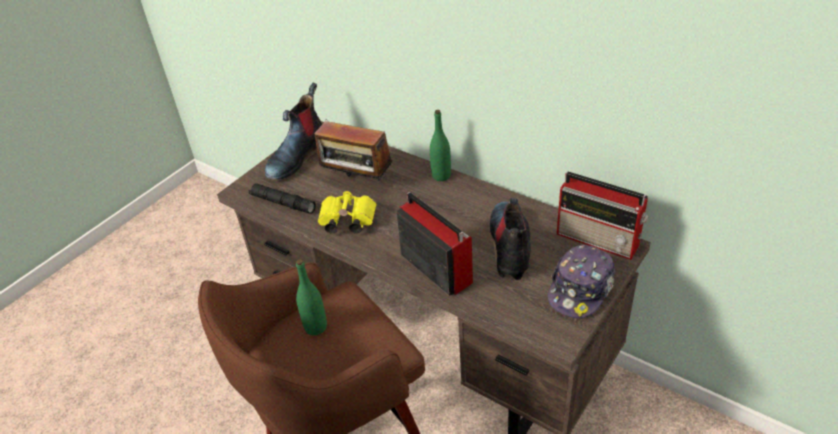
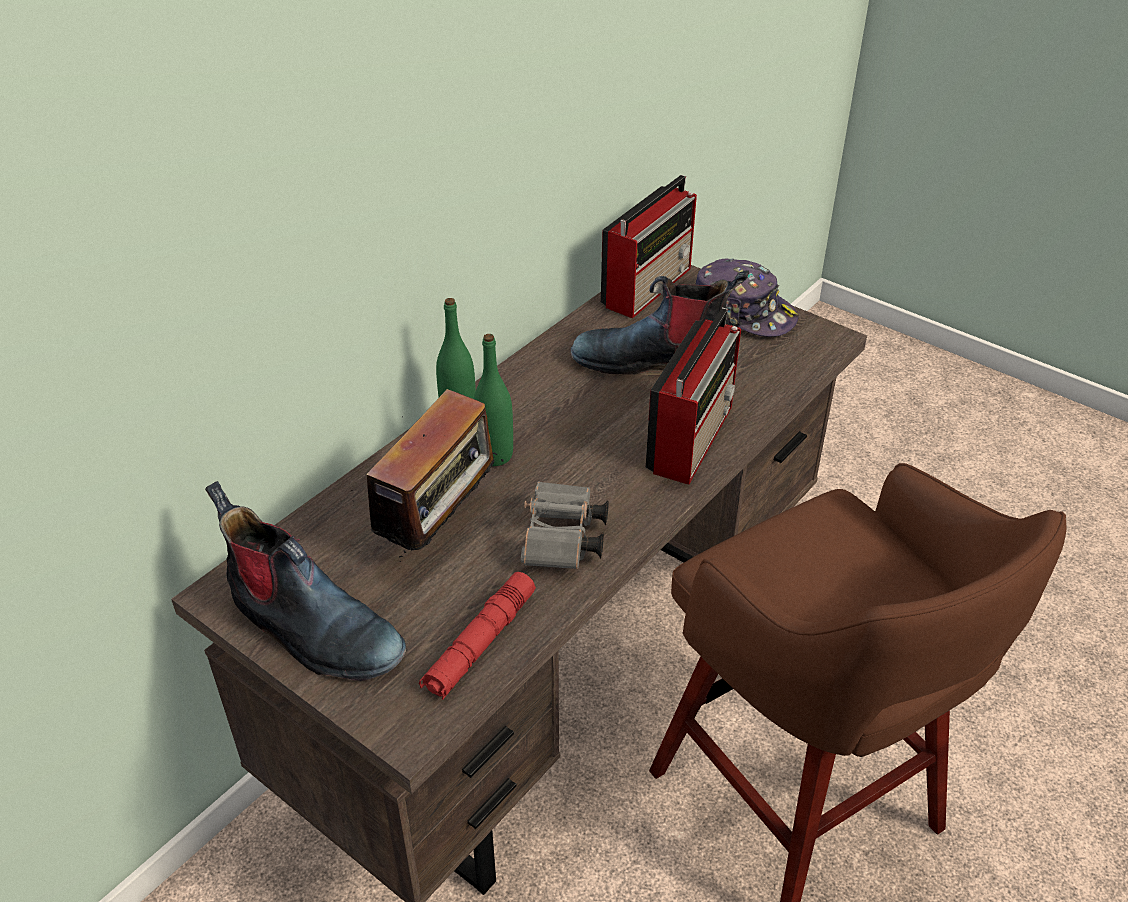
camera: 90 degrees left, 0 degrees up
(283, 203) = (480, 643): black flashlight -> red flashlight
(315, 327) = (810, 593): green bottle -> green bottle (495, 455)
(346, 222) = (563, 542): yellow binoculars -> grey binoculars
(435, 267) = (692, 437): radio -> radio turned 150 degrees clockwise

